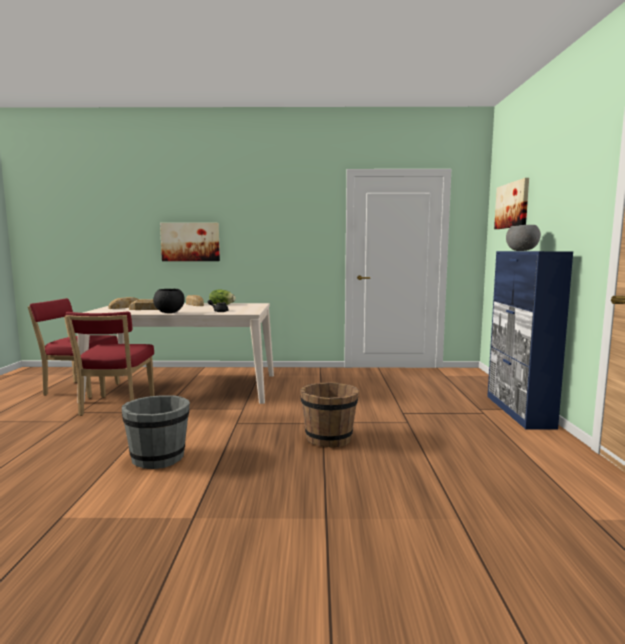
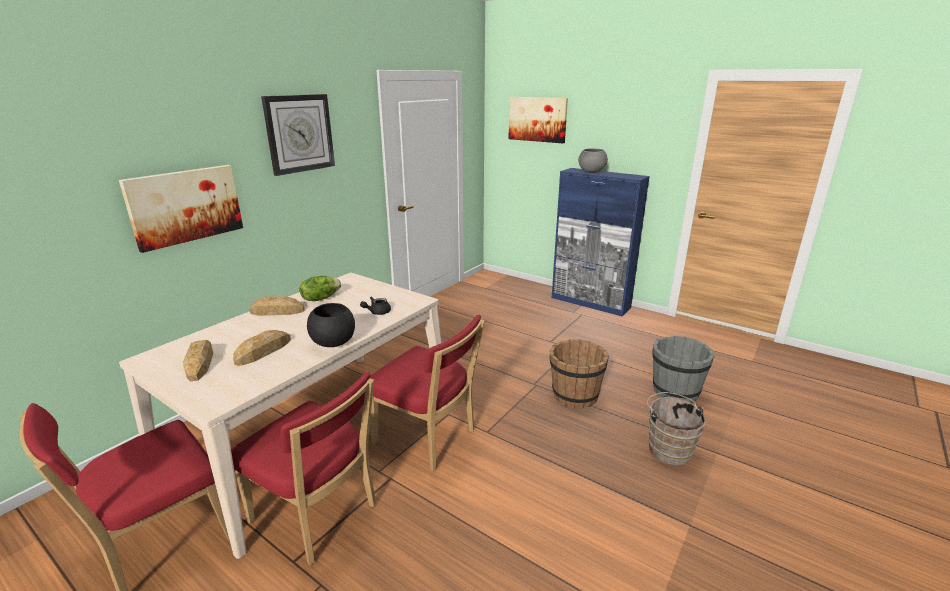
camera: 55 degrees left, 15 degrees up
(159, 458) = (540, 515): grey bucket -> grey bucket (675, 391)
(209, 410) = (428, 438): none -> red chair
(270, 209) = (299, 133): none -> wall clock
(300, 491) = (668, 448): none -> brown bucket

